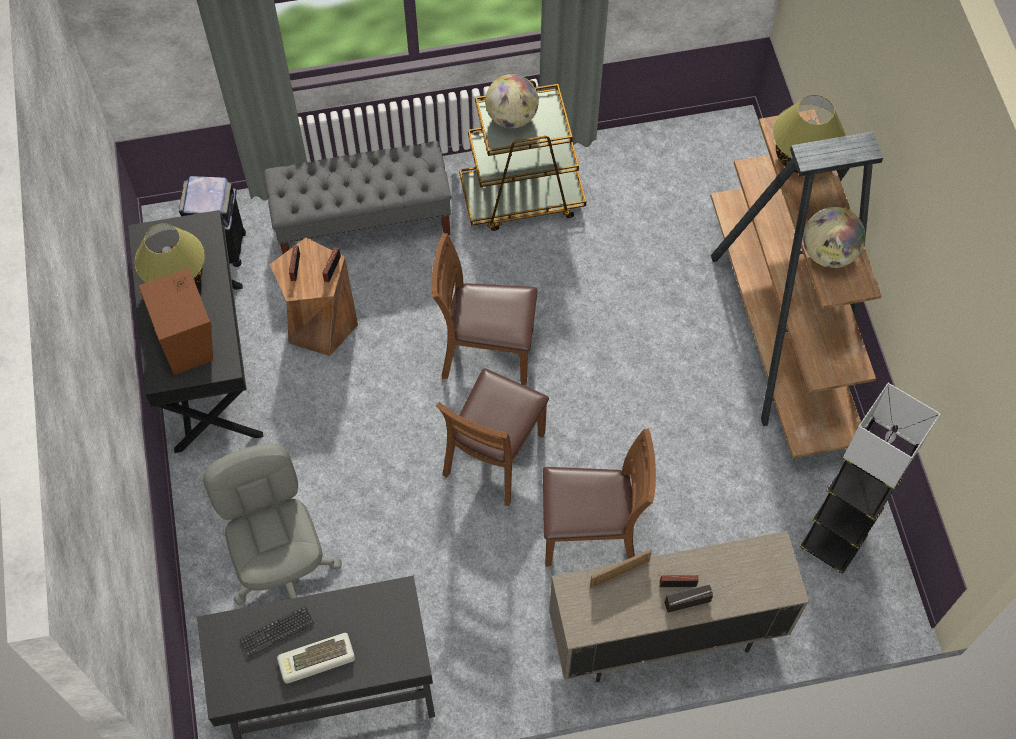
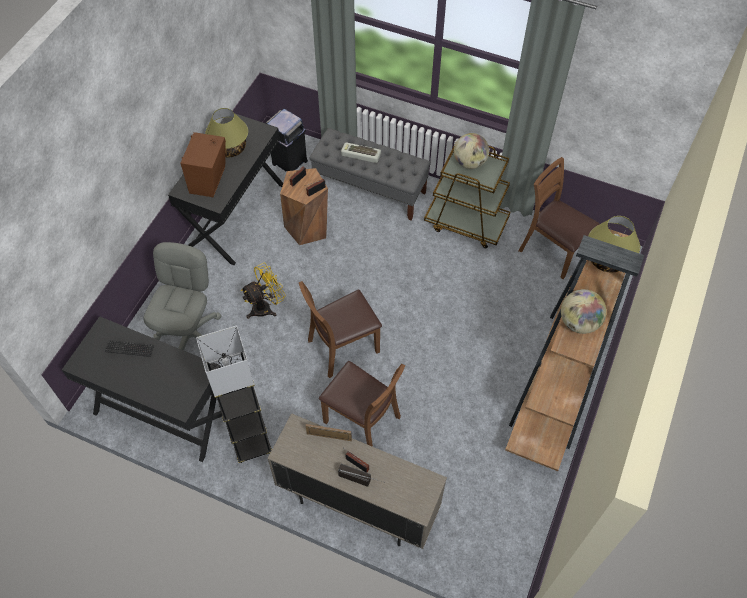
camera: 35 degrees right, 5 degrees down
(316, 661) = (135, 376): keyboard -> keyboard (360, 155)
(353, 466) = (266, 307): none -> yellow fan
(486, 351) = (382, 290): brown chair -> brown chair (552, 251)
(832, 543) = (498, 518): grey floor lamp -> grey floor lamp (251, 444)

